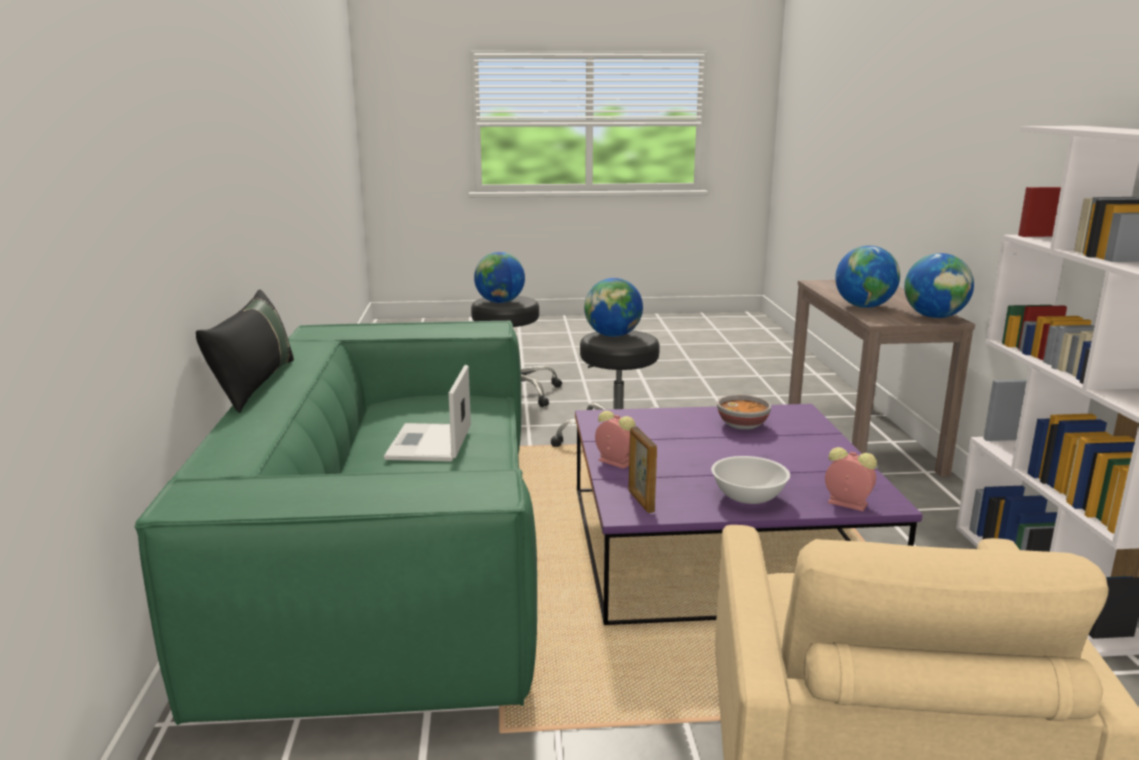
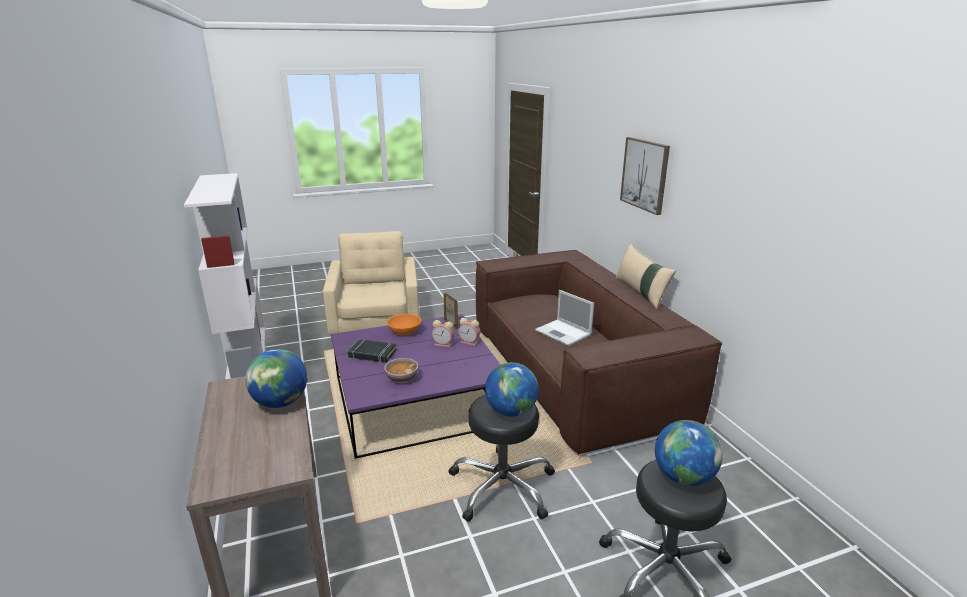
camera: 165 degrees right, 5 degrees up
(174, 154) = (645, 174): none -> picture
(254, 384) = (641, 292): black pillow -> beige pillow
(392, 553) = (573, 371): green sofa -> brown sofa
(429, 444) = (564, 333): laptop -> laptop turned 150 degrees clockwise
(747, 497) = (405, 332): white bowl -> orange bowl
(805, 462) = (372, 354): none -> black book
(845, 503) = (362, 334): alarm clock -> alarm clock (444, 344)
(934, 317) = (232, 389): globe -> none

